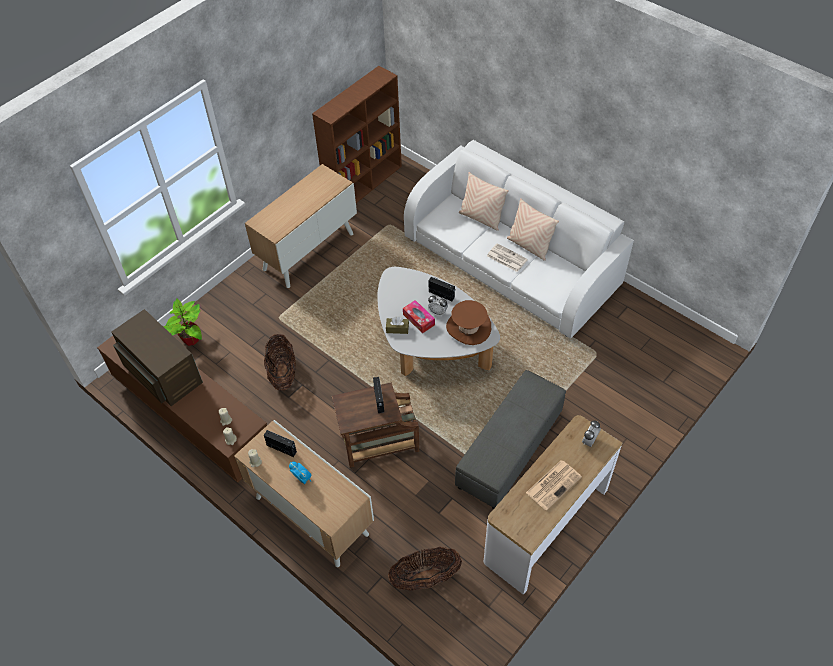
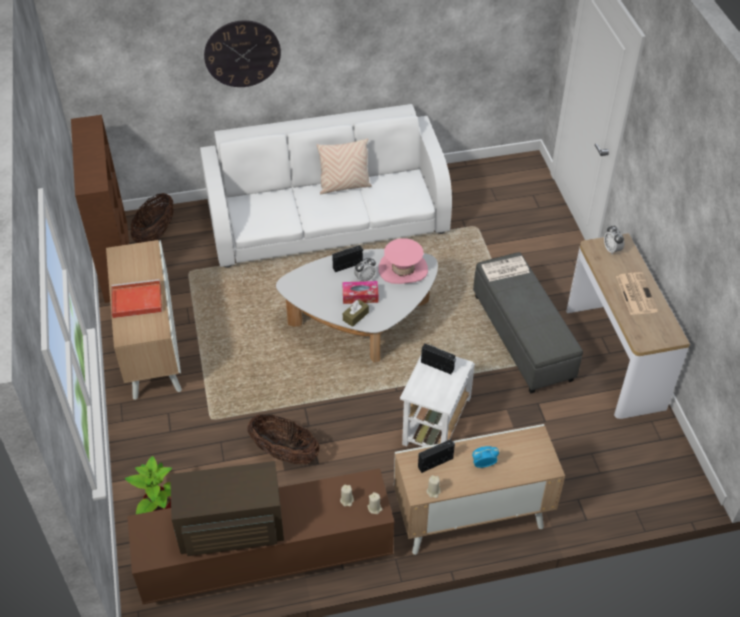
camera: 55 degrees left, 5 degrees down
(290, 207) = (135, 301): none -> red tray
(378, 444) = (436, 423): brown side table -> white side table
(425, 577) = (602, 468): basket -> basket (155, 233)
(468, 328) = (403, 269): brown hat -> pink hat
(481, 218) = (278, 196): beige pillow -> none
(505, 91) = (242, 53): none -> wall clock
(506, 258) = (342, 207): newspaper -> newspaper (505, 269)

